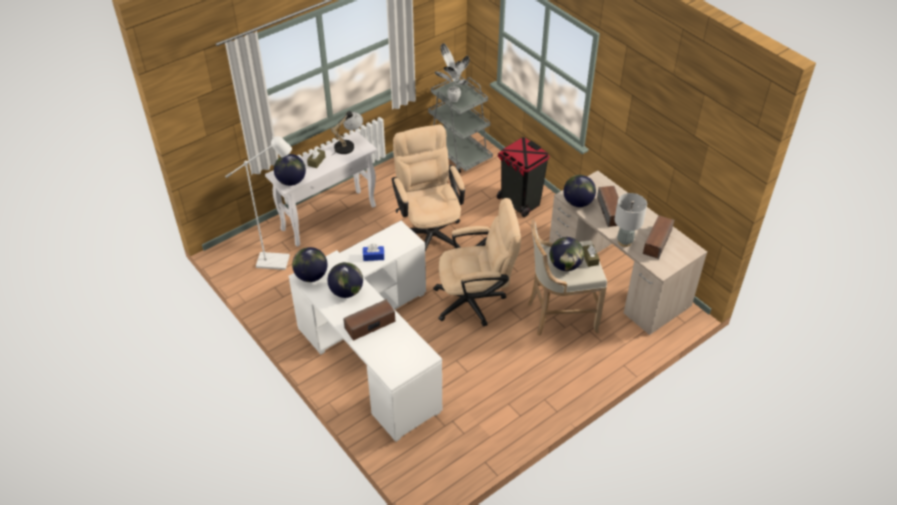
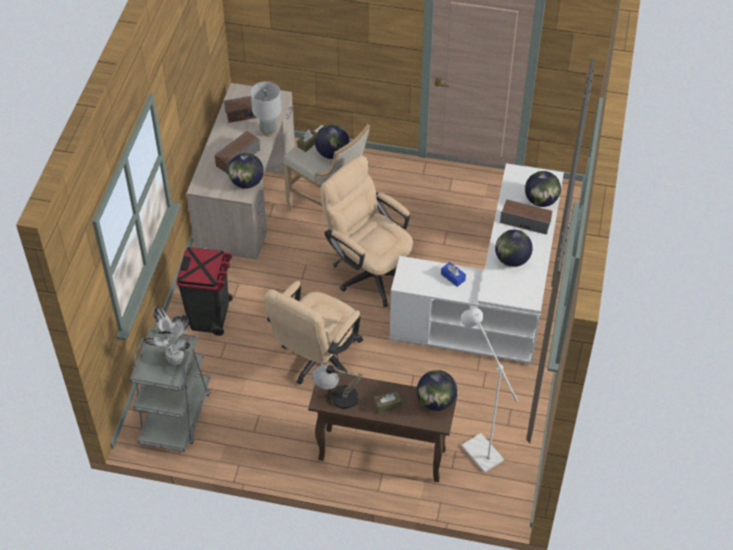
camera: 130 degrees left, 5 degrees up
(311, 276) = (523, 294): globe -> globe (541, 201)
(329, 217) = (381, 455): white console table -> brown console table

